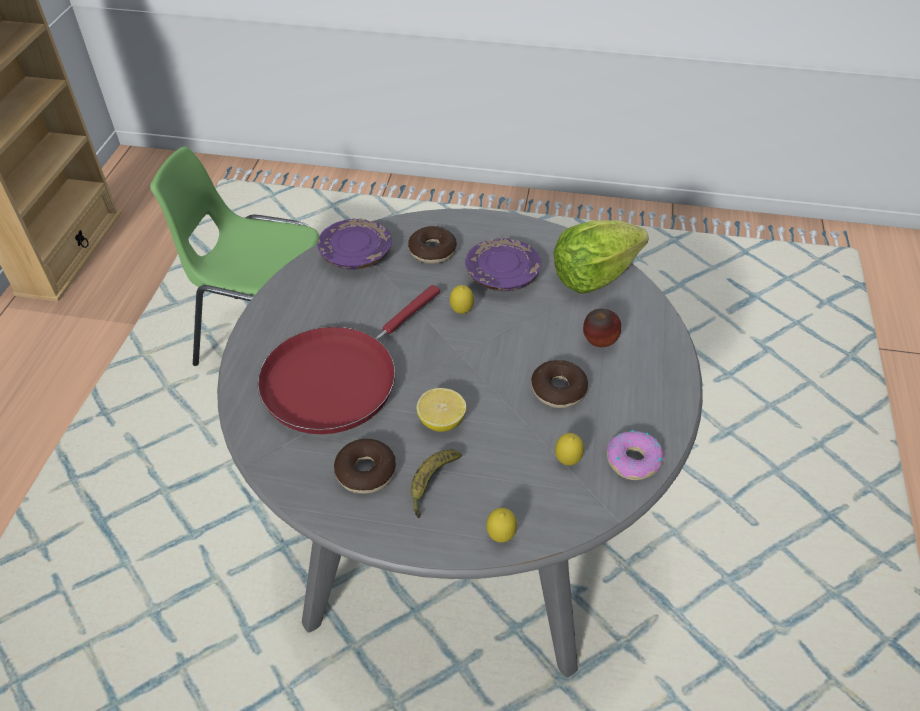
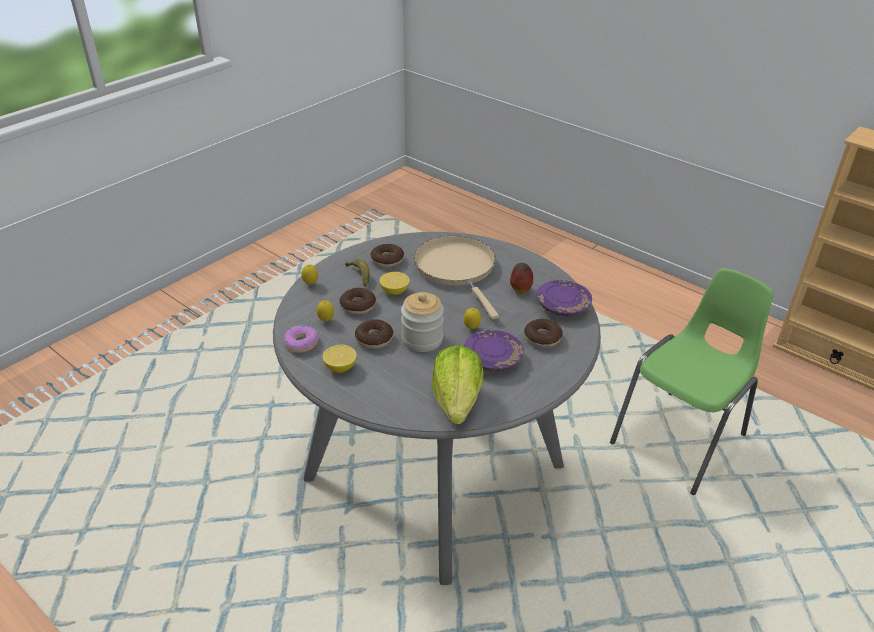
camera: 120 degrees right, 10 degrees down
(337, 378) = (457, 269): red frying pan -> beige frying pan
(507, 444) = (358, 306): none -> donut
(520, 345) = (422, 339): none -> jar
(598, 343) = (393, 372): apple -> apple (520, 290)
(636, 394) = (340, 367): none -> lemon

